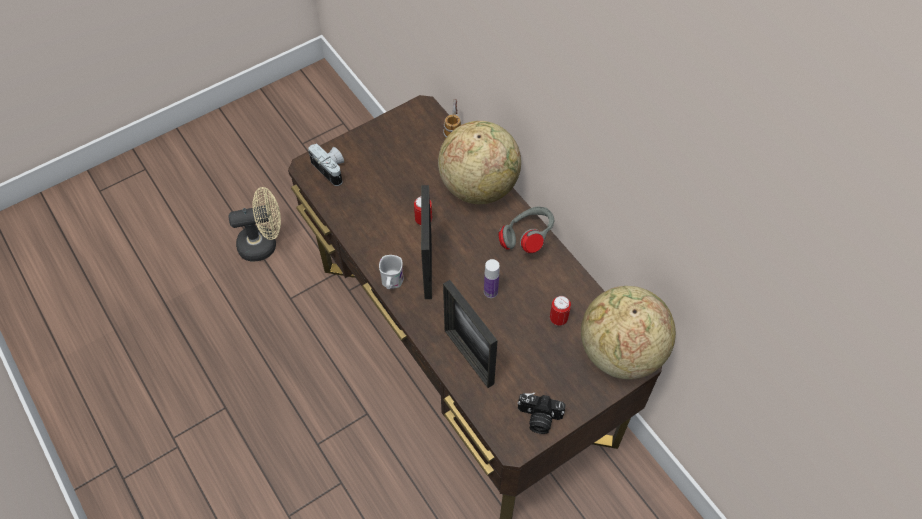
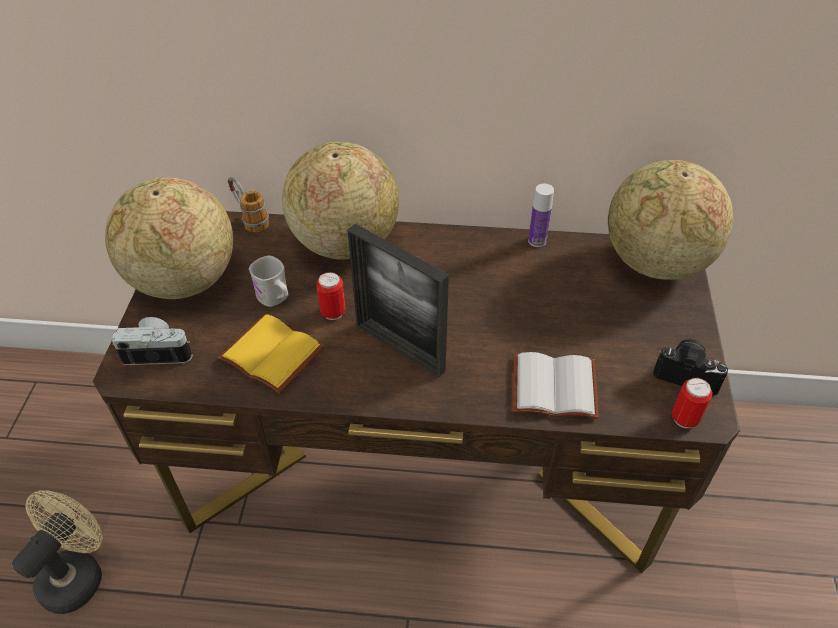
camera: 50 degrees left, 10 degrees down
(370, 215) = (269, 355): none -> yellow book
(382, 140) = (183, 281): none -> globe
(391, 283) = (384, 394): white mug -> white mug (275, 298)
(469, 357) = (555, 385): picture frame -> white book
(490, 292) = (487, 314): bottle -> bottle (537, 241)
(527, 239) = (451, 247): grey headphones -> none
(538, 418) = (687, 374): camera -> camera turned 120 degrees counterclockwise
(558, 319) = (574, 283): can -> can (684, 419)

